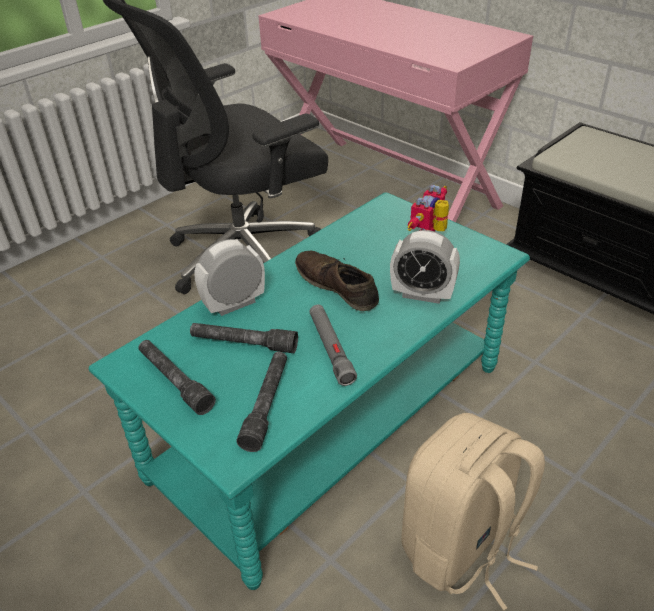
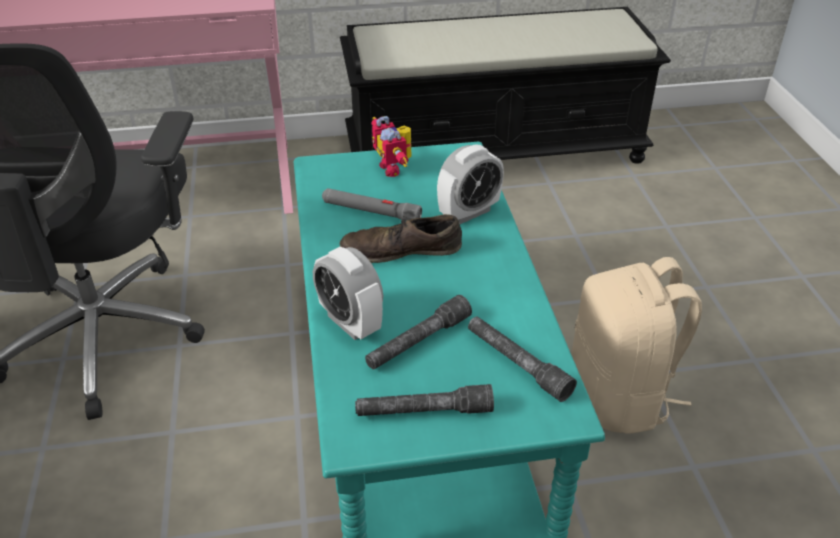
camera: 55 degrees left, 0 degrees up
(234, 304) = (350, 322): alarm clock -> alarm clock turned 45 degrees counterclockwise
(331, 348) = (482, 293): grey flashlight -> grey flashlight (371, 212)

